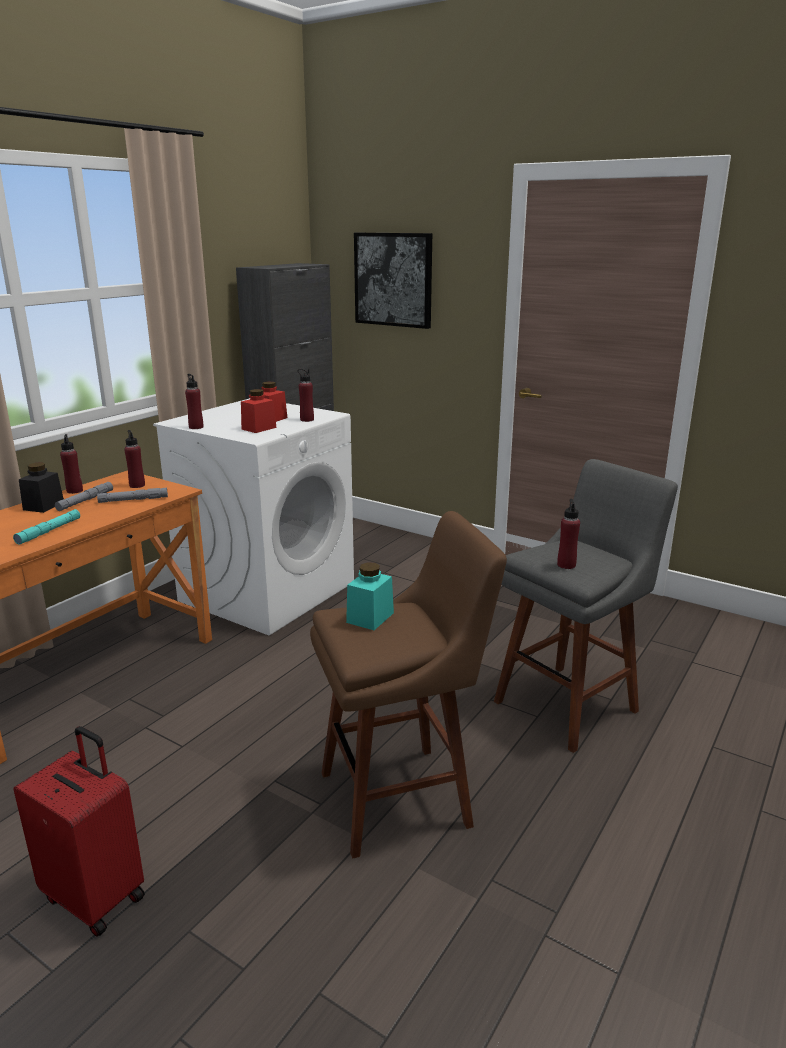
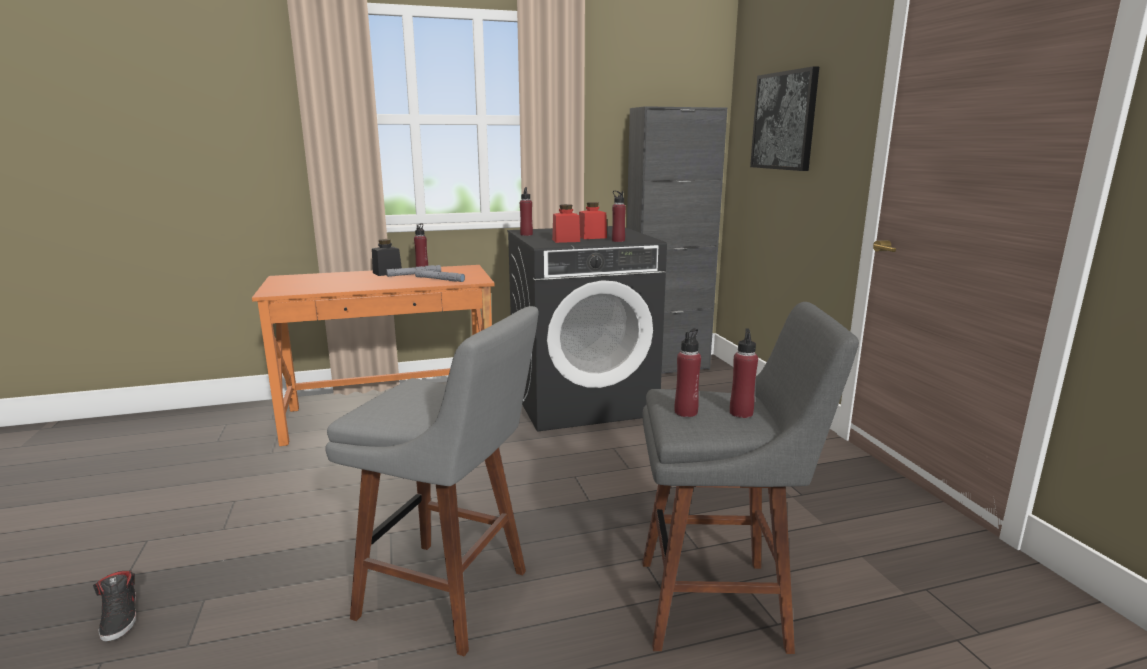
camera: 40 degrees right, 5 degrees down
(49, 531) = (356, 285): turquoise flashlight -> none
(96, 896) = (204, 546): red suitcase -> none
(125, 1000) = (121, 617): none -> black shoe
(137, 485) = (462, 273): red bottle -> red bottle (741, 413)
(268, 591) = (582, 400): white washing machine -> black washing machine
(370, 617) = (424, 392): turquoise jar -> none
(403, 797) = (450, 596): brown stool -> grey stool

